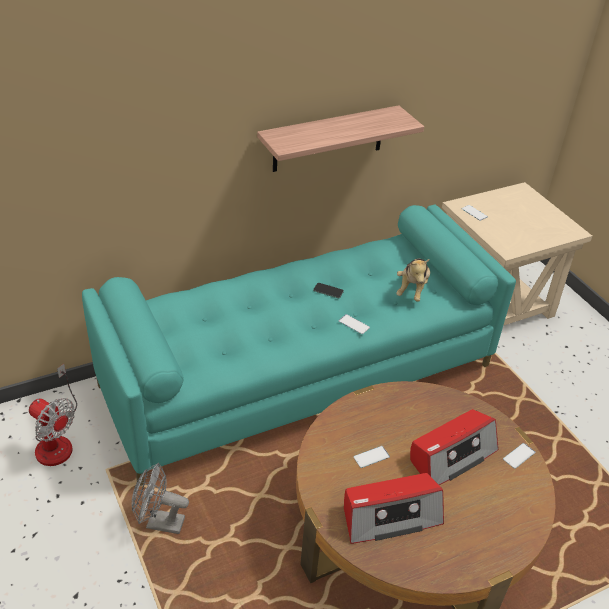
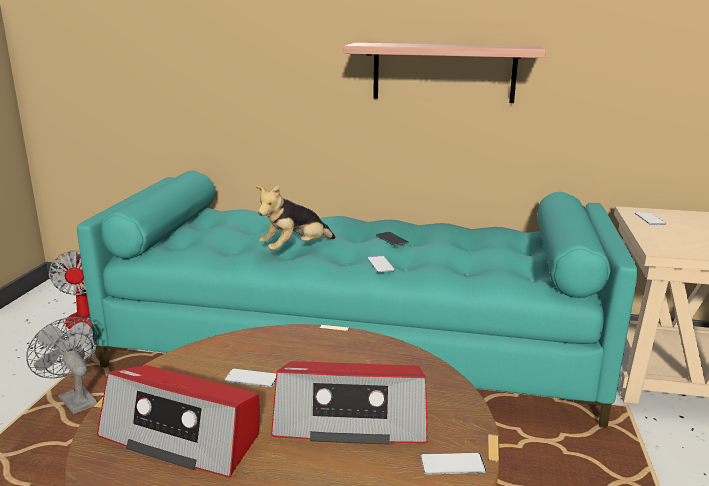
camera: 40 degrees right, 20 degrees down
(412, 289) = (496, 264): plush toy -> plush toy (295, 249)

